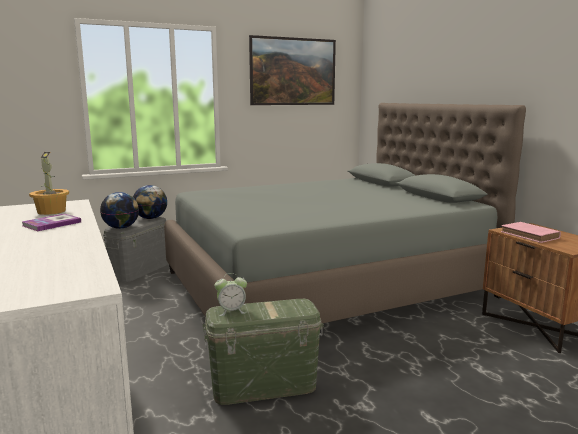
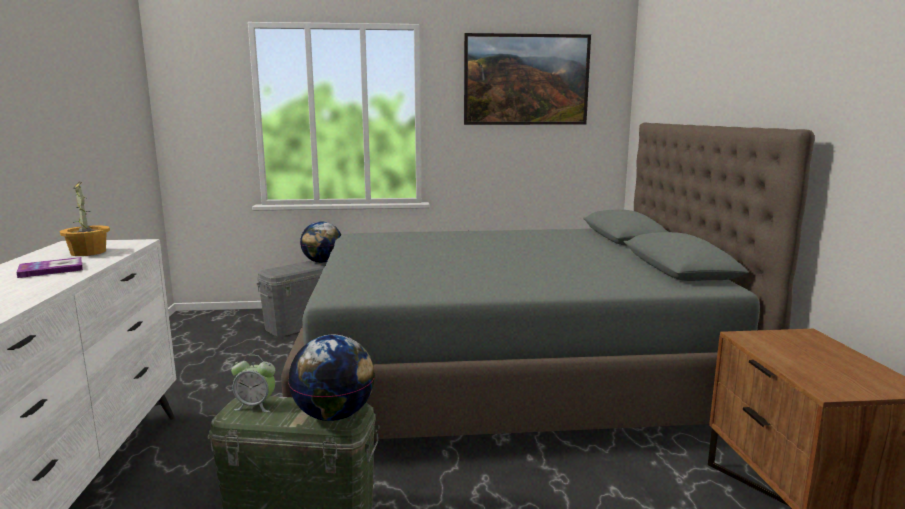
camera: 20 degrees right, 0 degrees up
(121, 228) = (277, 271): globe -> globe (334, 415)
(531, 235) = (783, 352): pink book -> none

